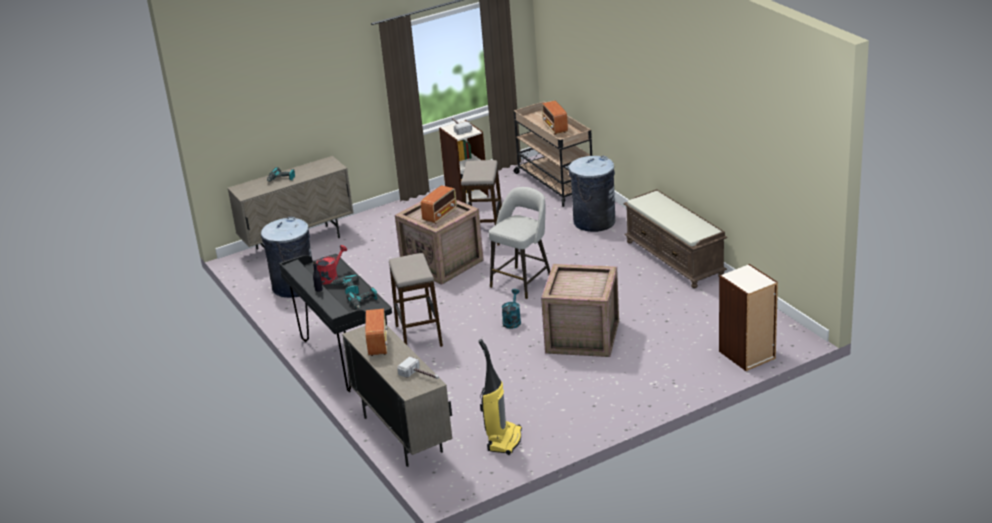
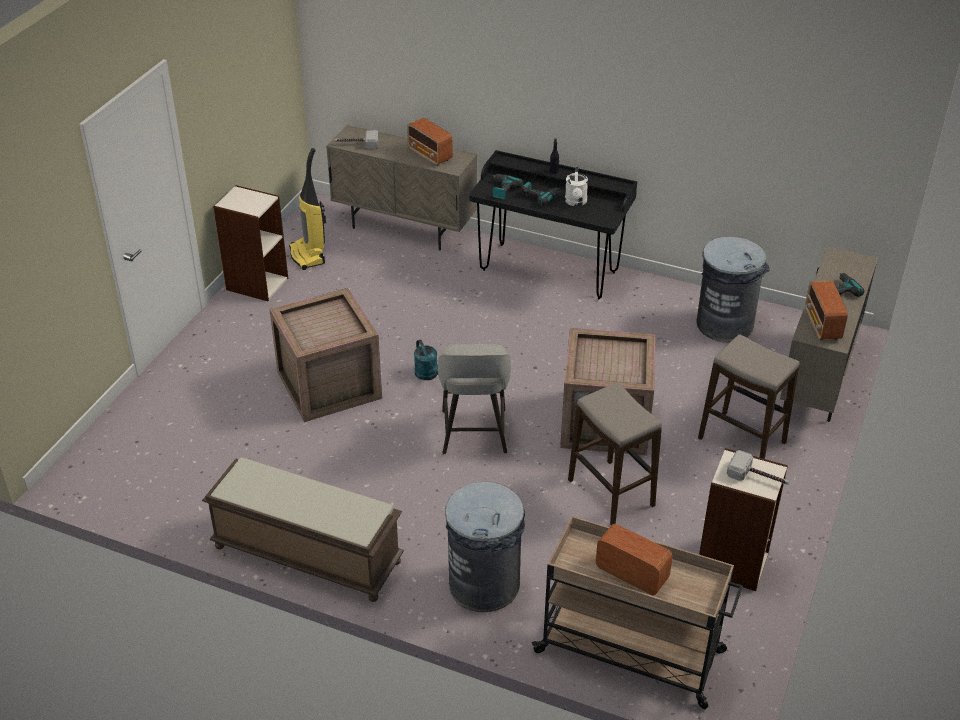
camera: 140 degrees right, 10 degrees up
(330, 277) = (576, 202): red watering can -> white watering can
(419, 336) = (508, 320): stool -> stool (741, 441)
(440, 215) = (603, 361): radio -> radio (822, 325)
(747, 355) = (119, 432): bookcase -> bookcase (256, 284)

